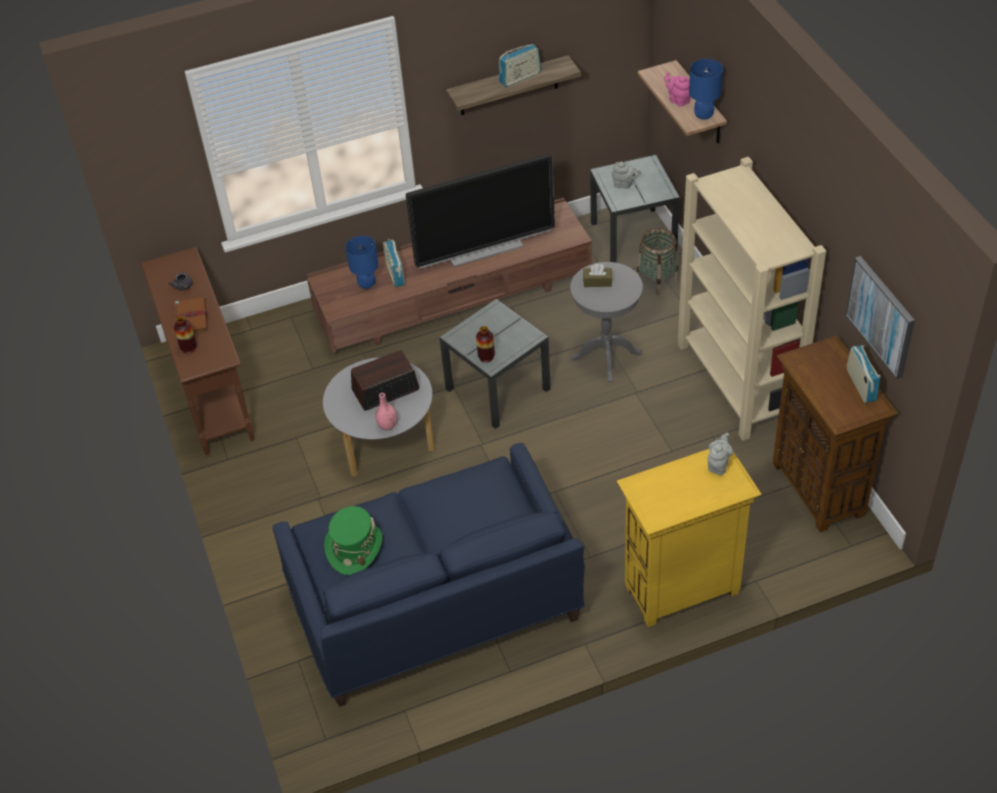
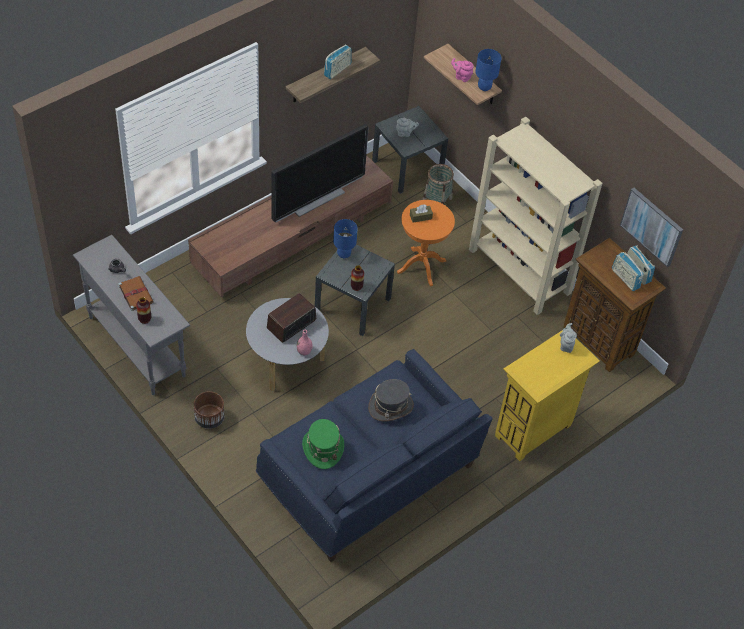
camera: 25 degrees left, 5 degrees up
(212, 395) = (137, 346): brown console table -> grey console table
(261, 495) = (209, 418): none -> brown planter
(366, 285) = (238, 241): blue table lamp -> blue table lamp (343, 255)
(395, 274) = (257, 229): radio -> radio (625, 279)
(466, 512) = (391, 407): none -> grey hat
(606, 356) = (421, 266): grey side table -> orange side table

